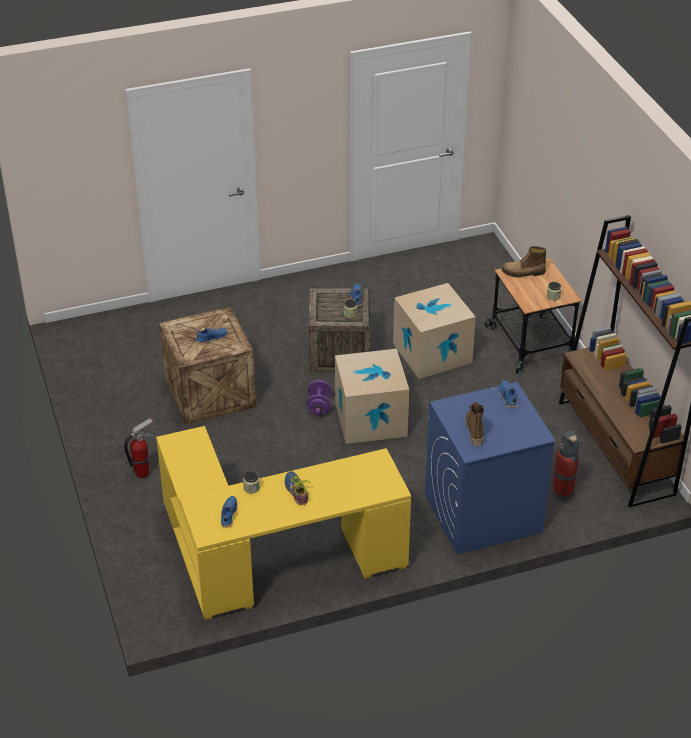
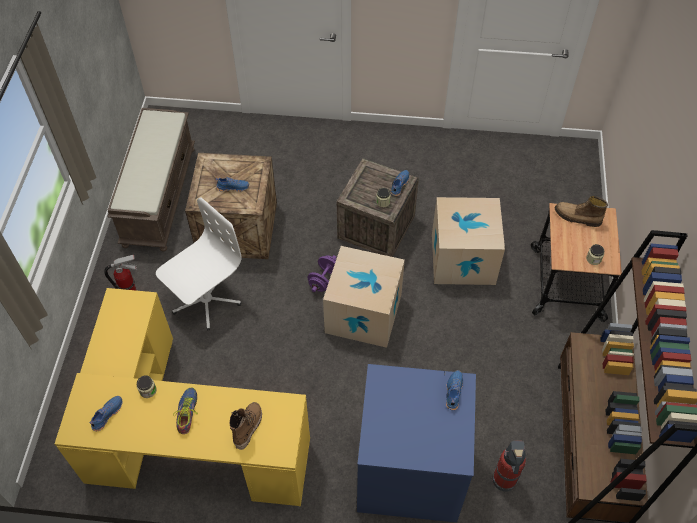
camera: 25 degrees right, 15 degrees up
(113, 391) = (159, 195): none -> brown bench
(218, 455) = (206, 300): none -> white office chair
(474, 431) = (391, 424): boot -> boot (247, 427)

